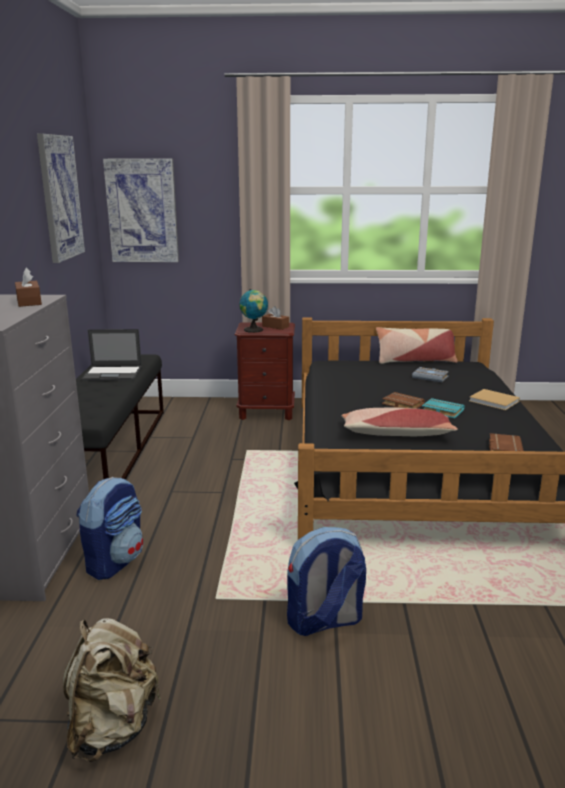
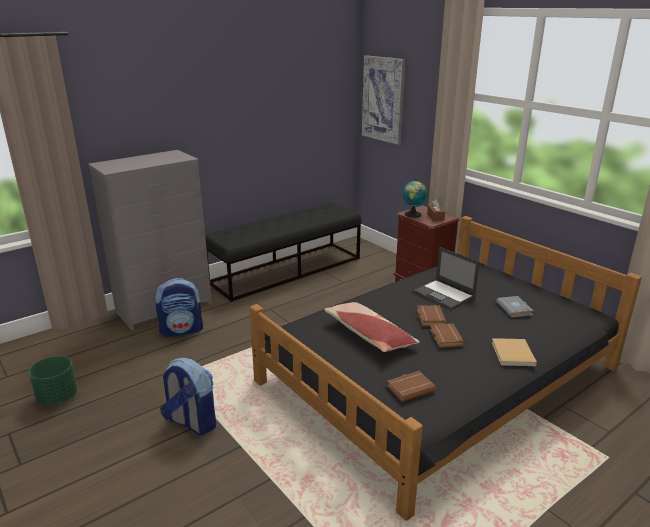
camera: 50 degrees right, 5 degrees up
(29, 302) = (169, 159): brown tissue box -> none
(59, 197) = (296, 86): picture -> none
(112, 727) = (58, 397): beige backpack -> green planter
(113, 374) = (305, 218): laptop -> laptop (444, 294)
(415, 361) = (547, 290): pillow -> none
(441, 411) = (444, 338): turquoise book -> brown book

